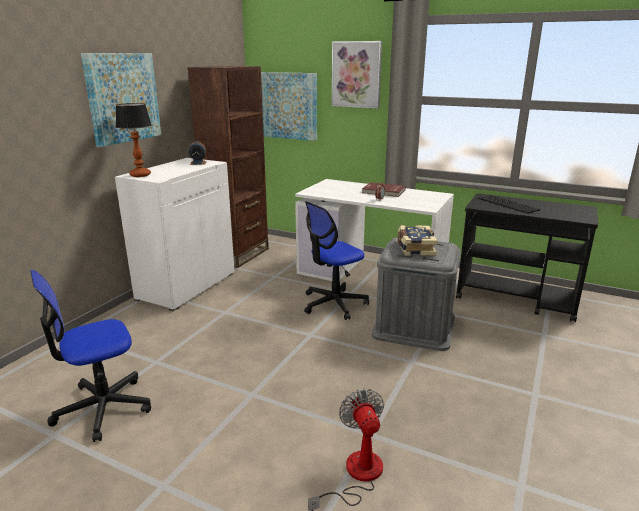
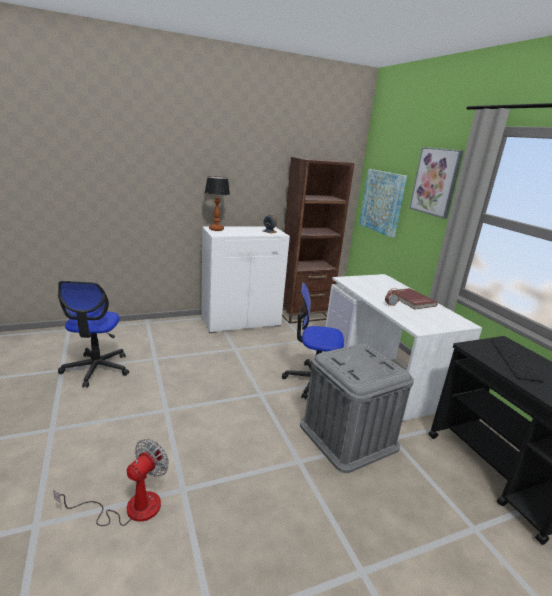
camera: 40 degrees right, 0 degrees up
(103, 408) = (96, 369): office chair -> office chair turned 105 degrees counterclockwise
(123, 98) = (224, 172): picture -> none
(414, 248) = (359, 359): book -> none

